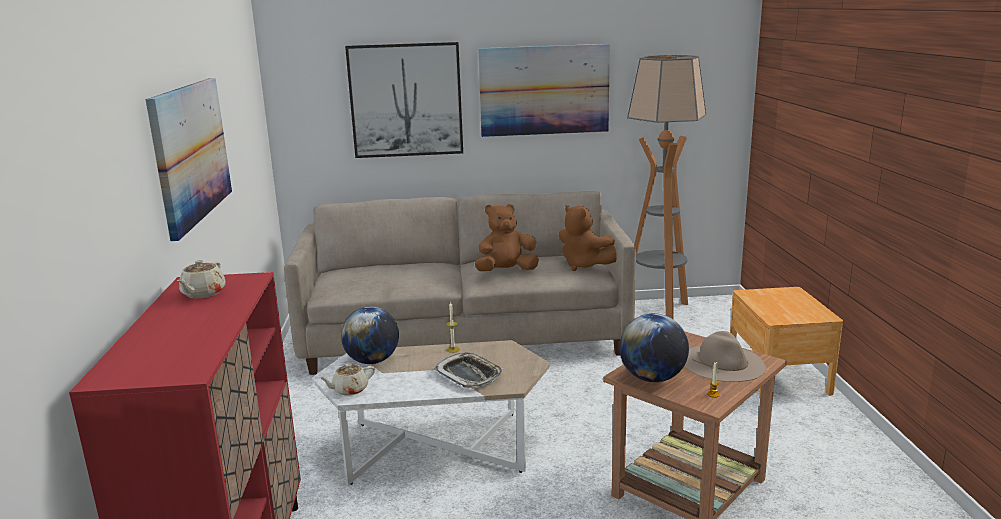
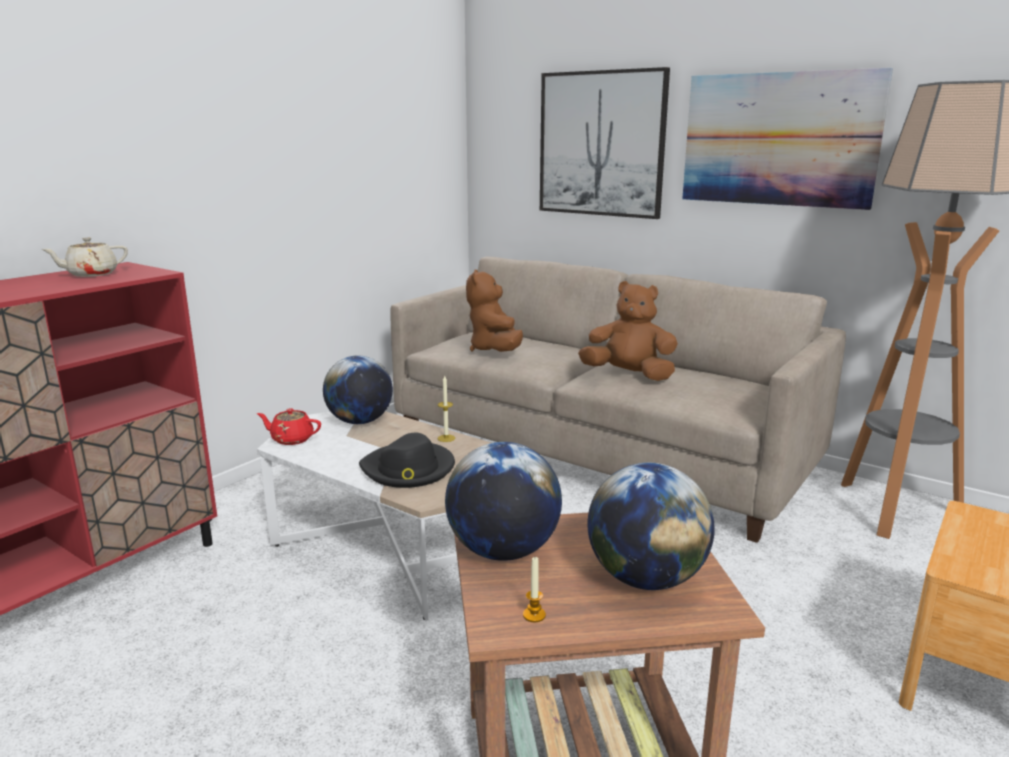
camera: 40 degrees right, 0 degrees up
(191, 152) = (229, 148): picture -> none
(349, 390) = (291, 439): beige teapot -> red teapot
(469, 375) = (408, 469): tray -> black hat
(584, 265) = (741, 396): brown plush toy -> brown plush toy (495, 350)
(722, 362) = (645, 579): beige hat -> globe

